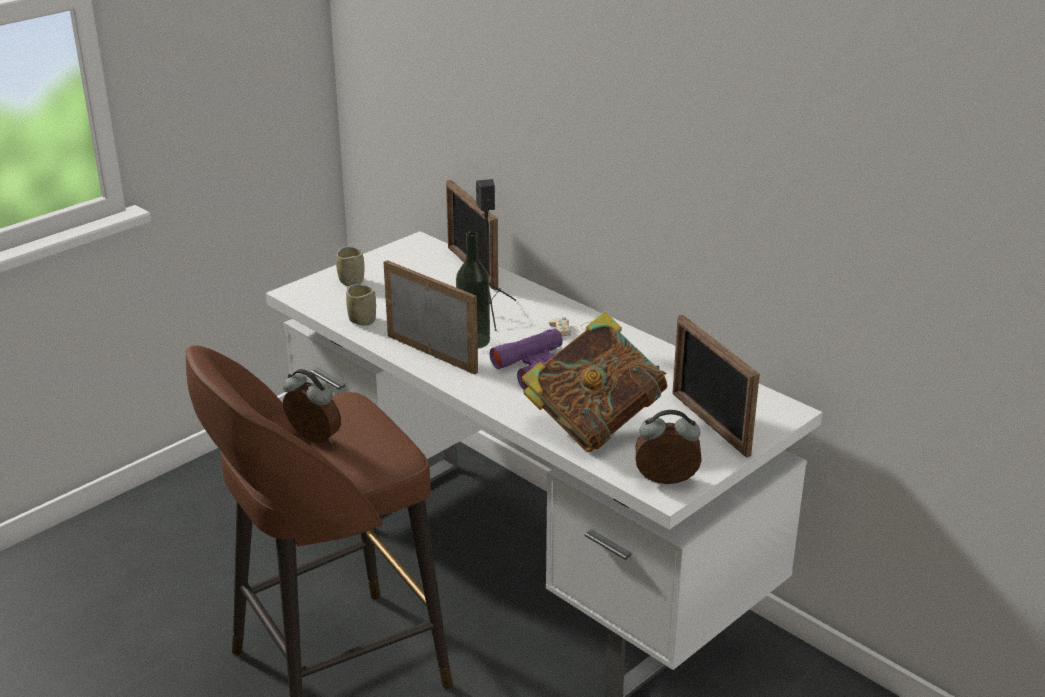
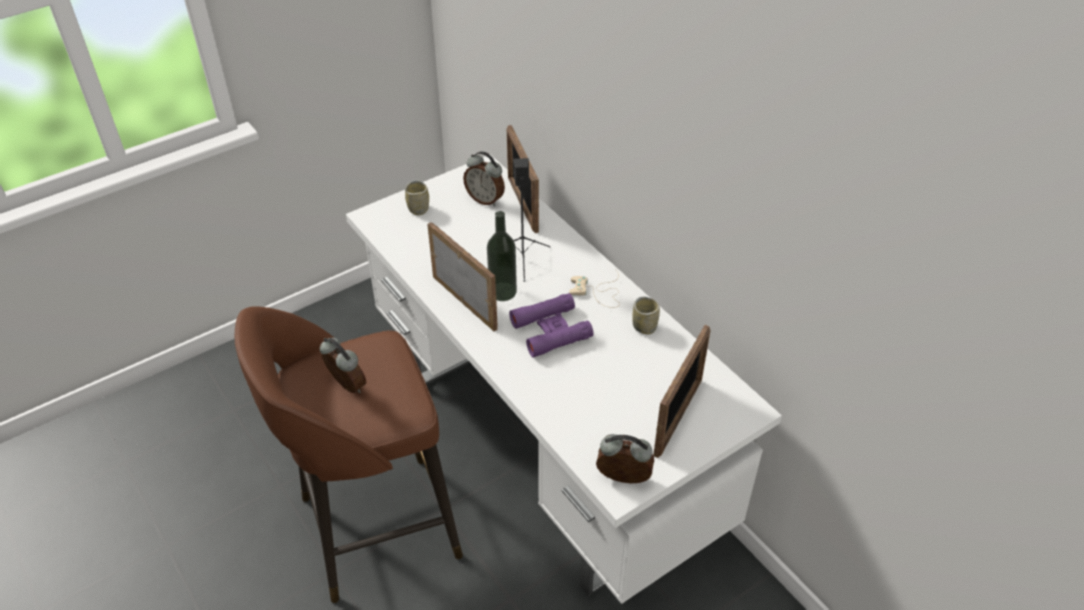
camera: 10 degrees right, 15 degrees up
(362, 320) = (416, 256): cup -> cup (644, 327)
(427, 267) = (485, 199): none -> alarm clock
(594, 424) = (580, 403): book -> none
(709, 424) = (678, 416): picture frame -> picture frame turned 135 degrees counterclockwise

